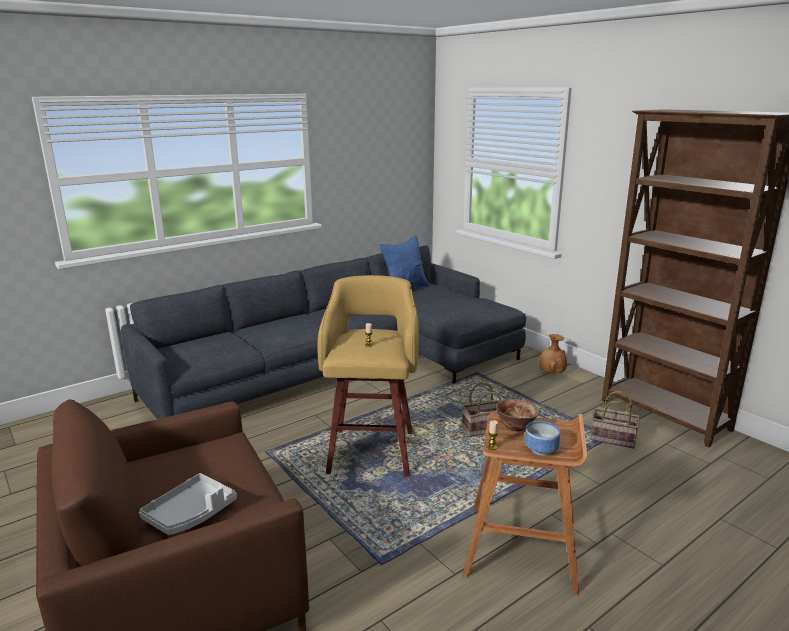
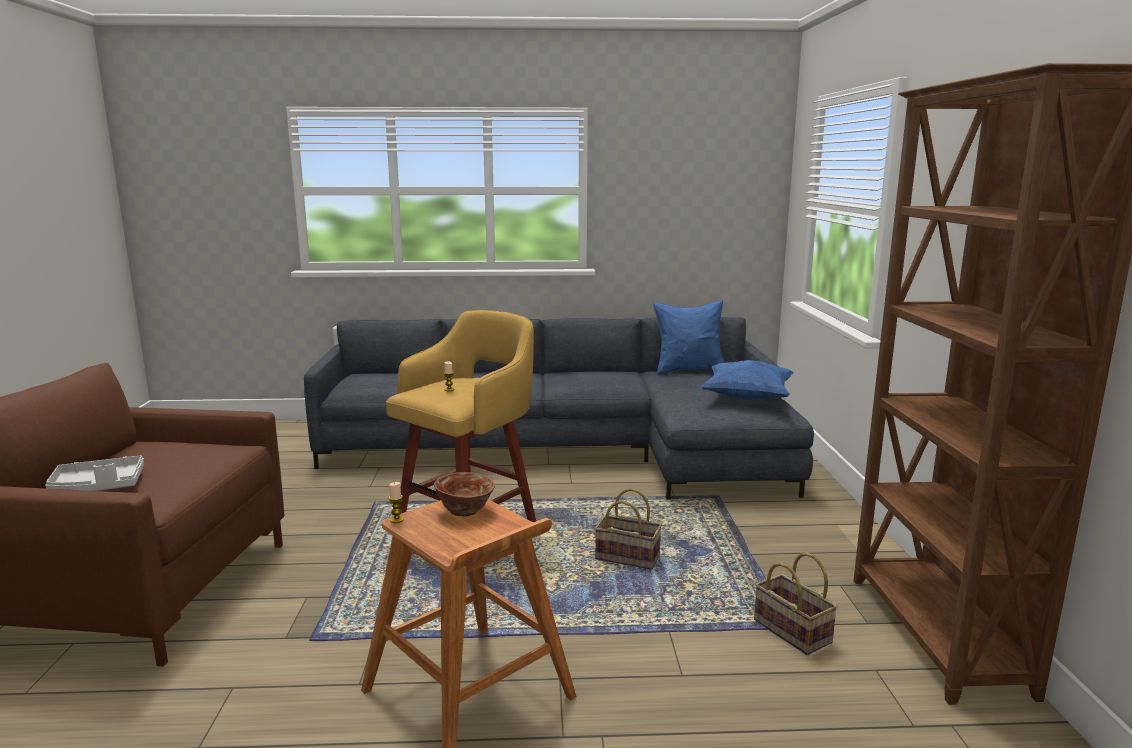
camera: 35 degrees right, 5 degrees down
(473, 303) = (747, 398): none -> blue pillow
(542, 450) = (440, 541): bowl -> none
(551, 373) = (826, 525): brown vase -> none

